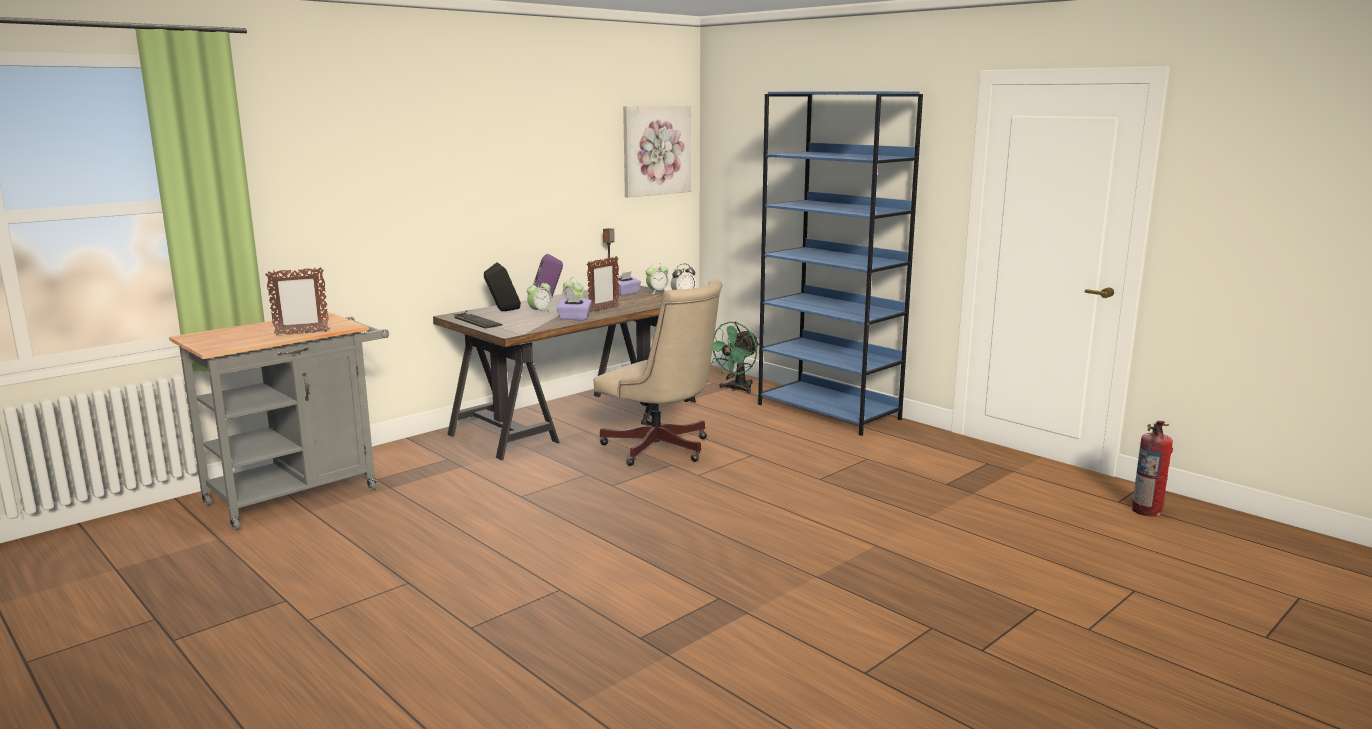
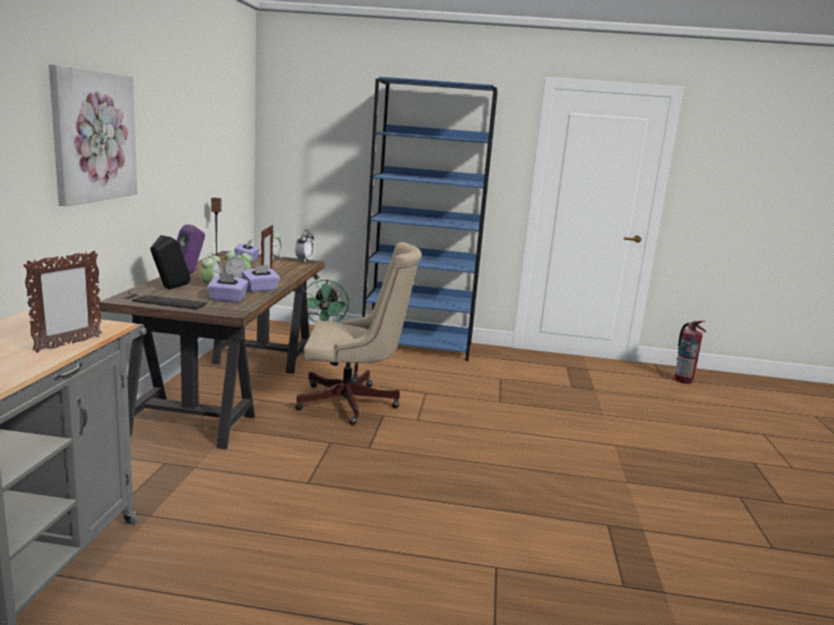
camera: 40 degrees left, 0 degrees up
(527, 323) = (227, 299): none -> purple tissue box
(656, 150) = (235, 123): picture -> picture (93, 136)

